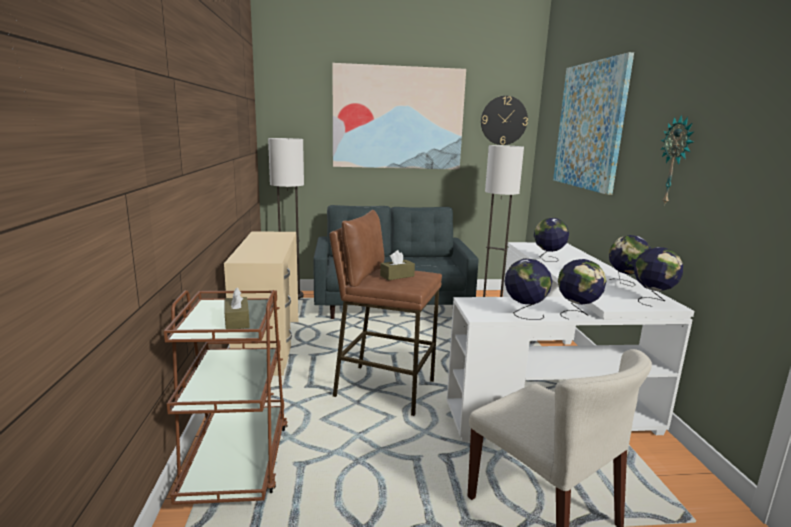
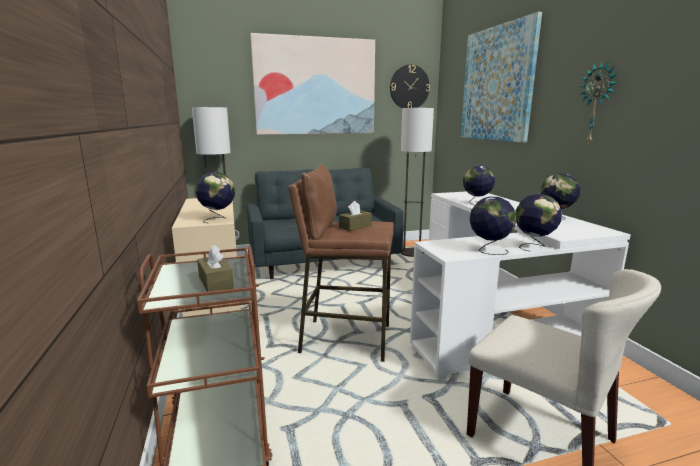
camera: 10 degrees left, 0 degrees up
(652, 301) = (590, 229): globe -> globe (218, 219)

